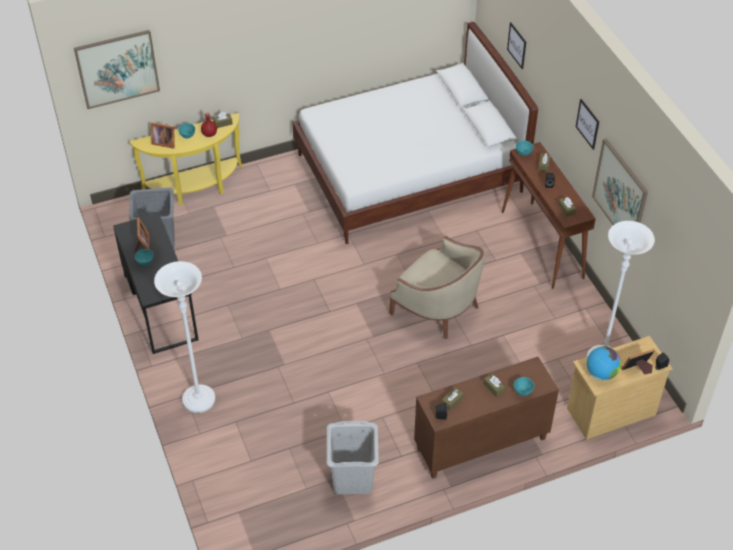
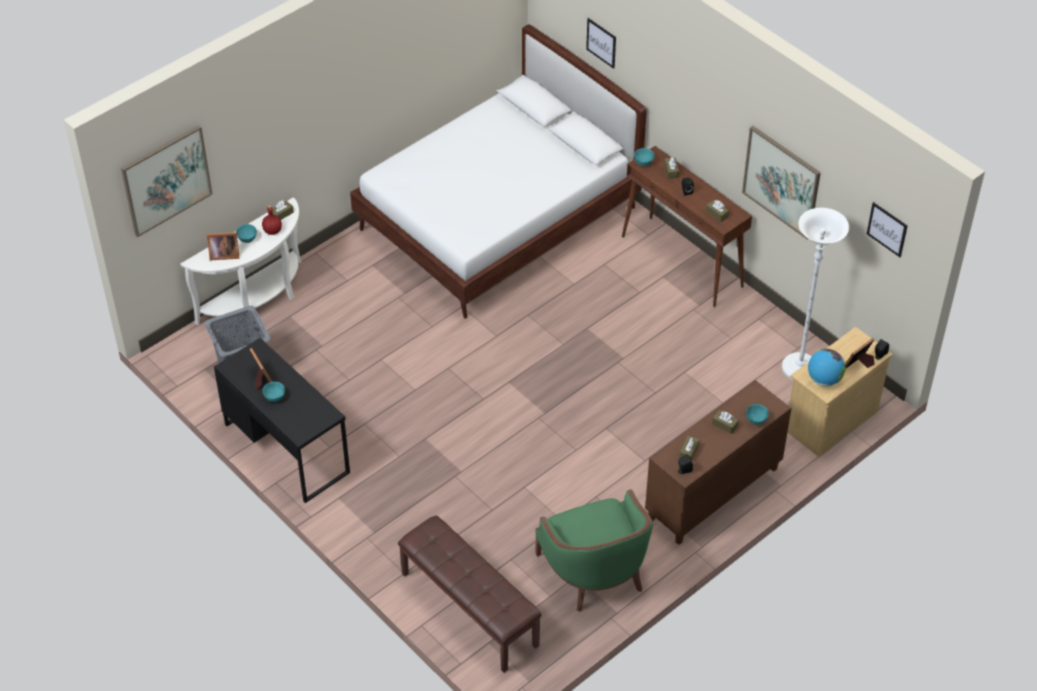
camera: 20 degrees left, 0 degrees up
(196, 188) = (258, 300): yellow console table -> white console table
(199, 400) = (384, 538): white floor lamp -> none
(235, 479) = (468, 609): none -> brown bench
(352, 478) = (594, 570): grey laundry basket -> green armchair
(437, 308) = (600, 362): beige armchair -> none
(587, 124) = (723, 114): picture -> picture (887, 229)

